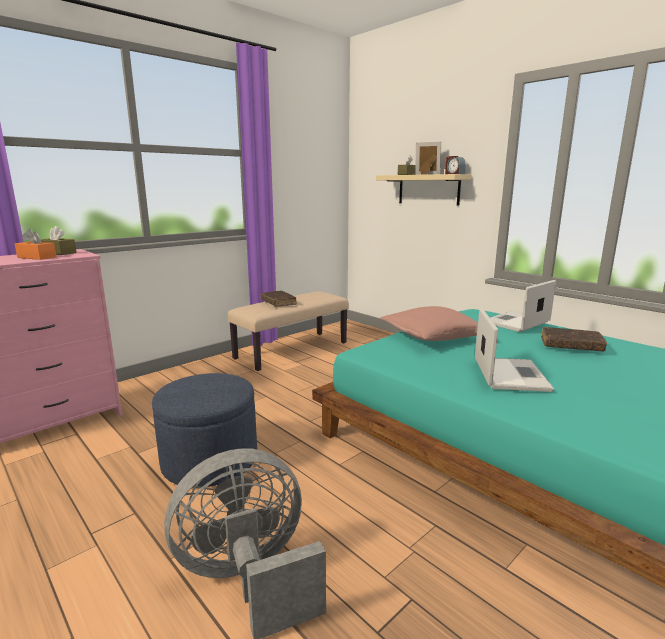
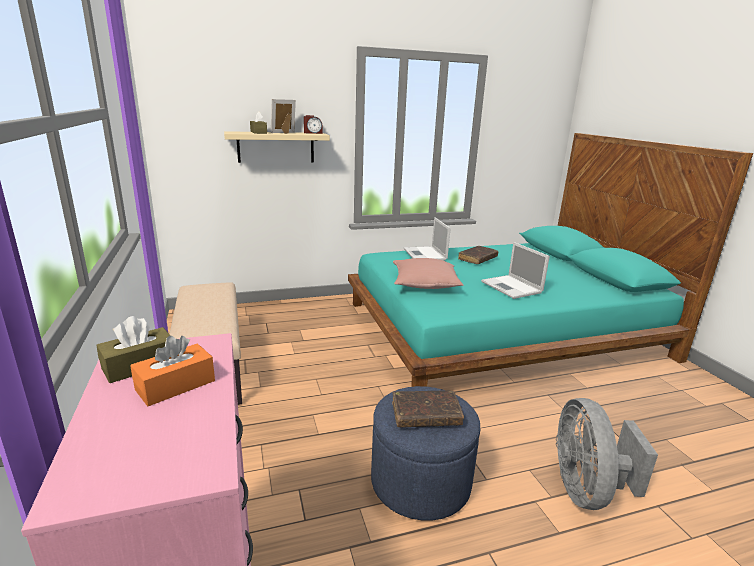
camera: 65 degrees left, 5 degrees up
(278, 303) = (203, 315): brown book -> brown book (426, 415)
(509, 374) = (512, 287): laptop -> laptop turned 150 degrees counterclockwise

